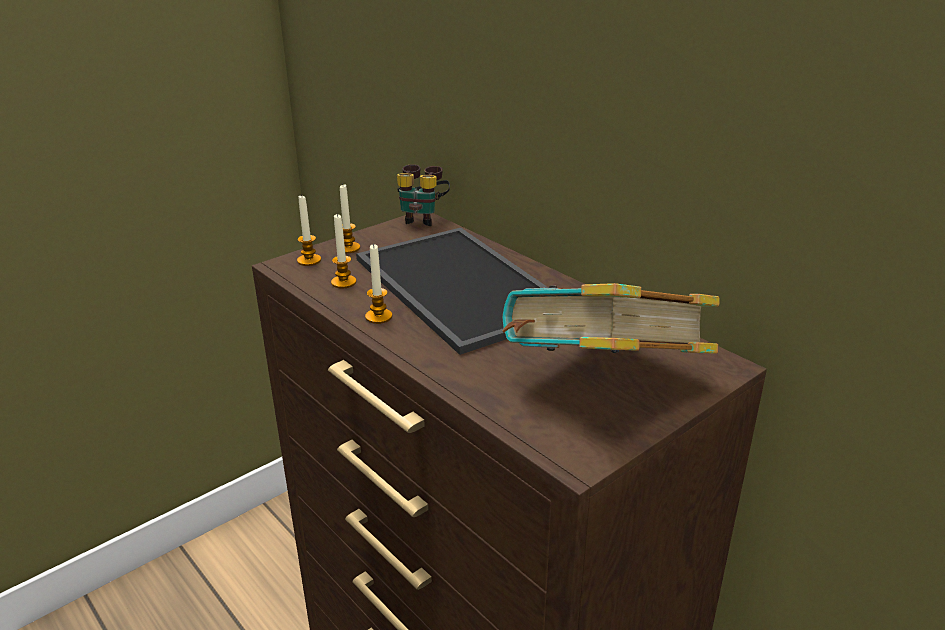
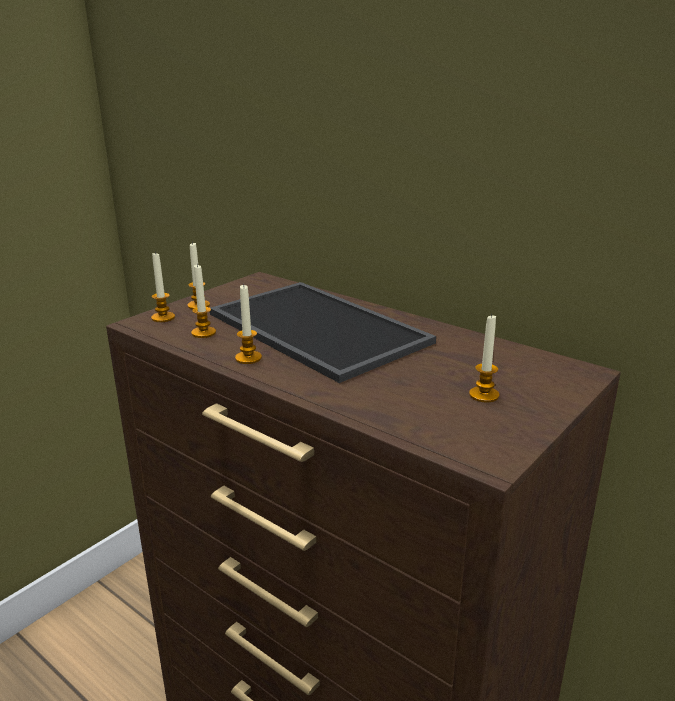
camera: 10 degrees left, 5 degrees down
(422, 218) = (261, 279): binoculars -> none
(603, 383) = (484, 395): book -> candle

